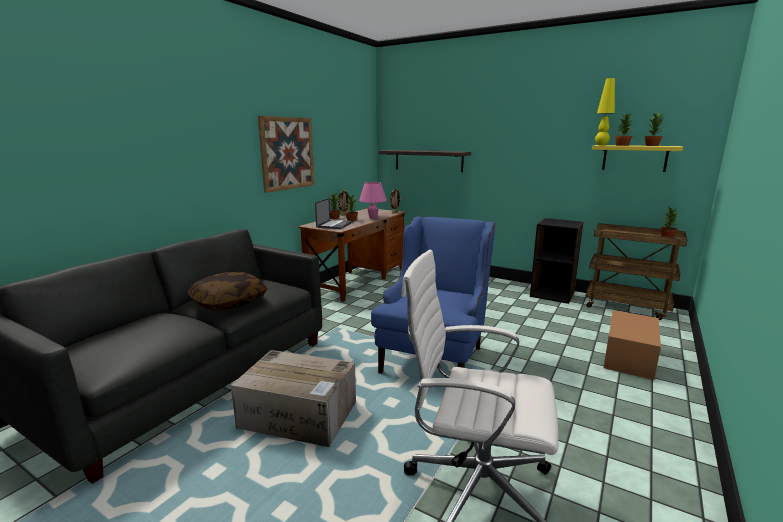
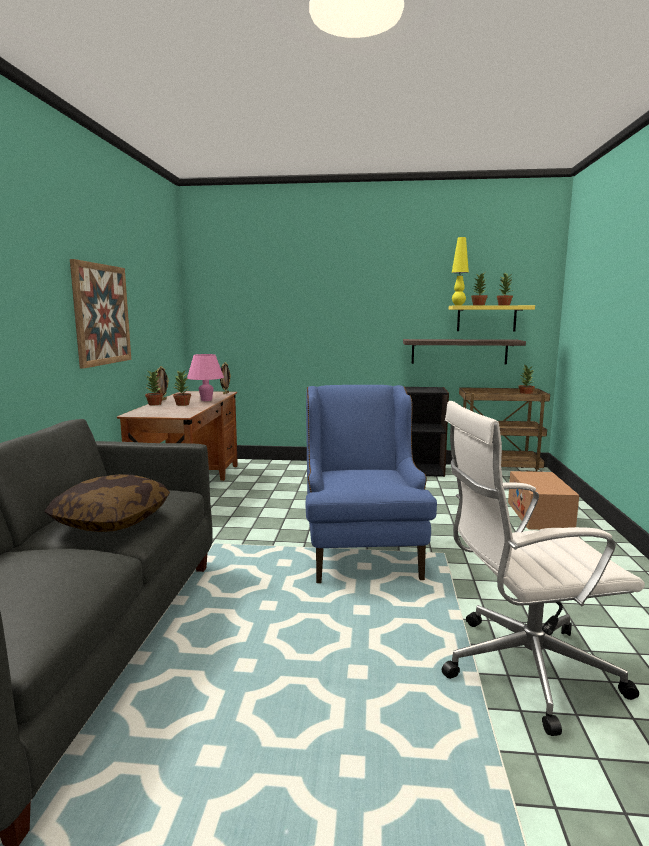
camera: 25 degrees left, 5 degrees down
(300, 415) = (264, 654): cardboard box -> none
(334, 225) = (168, 411): laptop -> none
(428, 160) = (258, 327): shelf -> shelf (459, 351)

